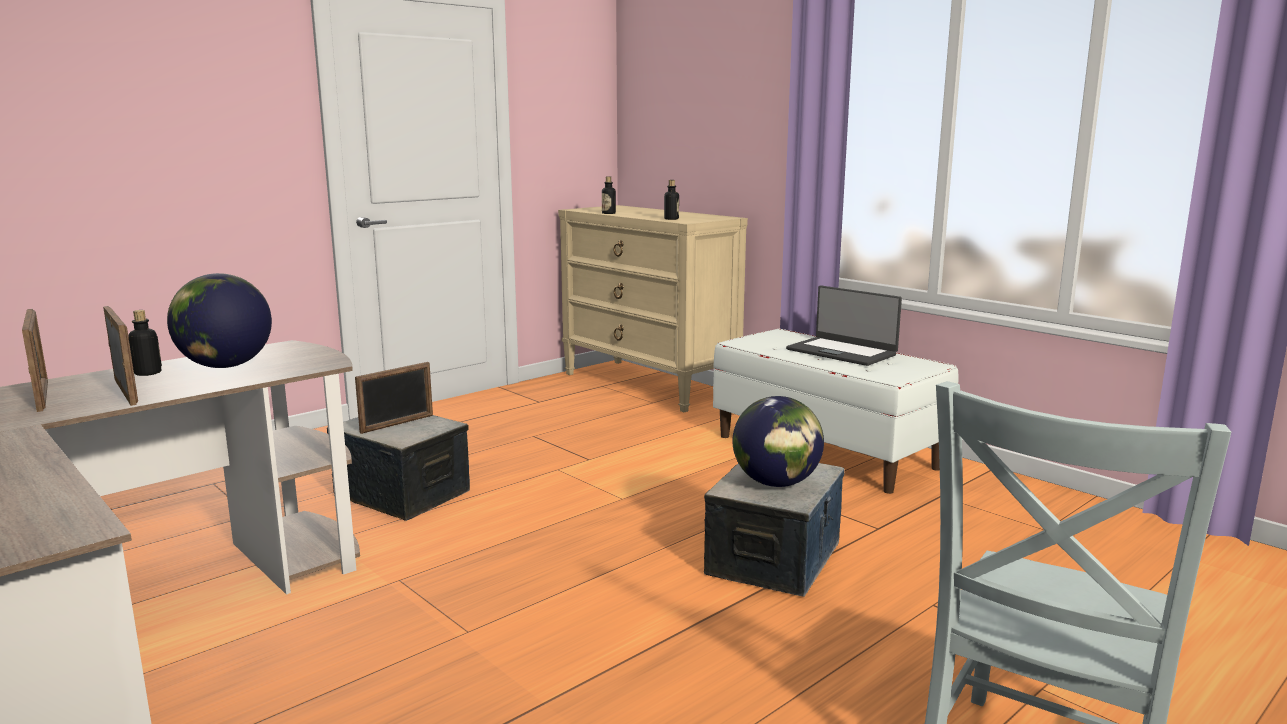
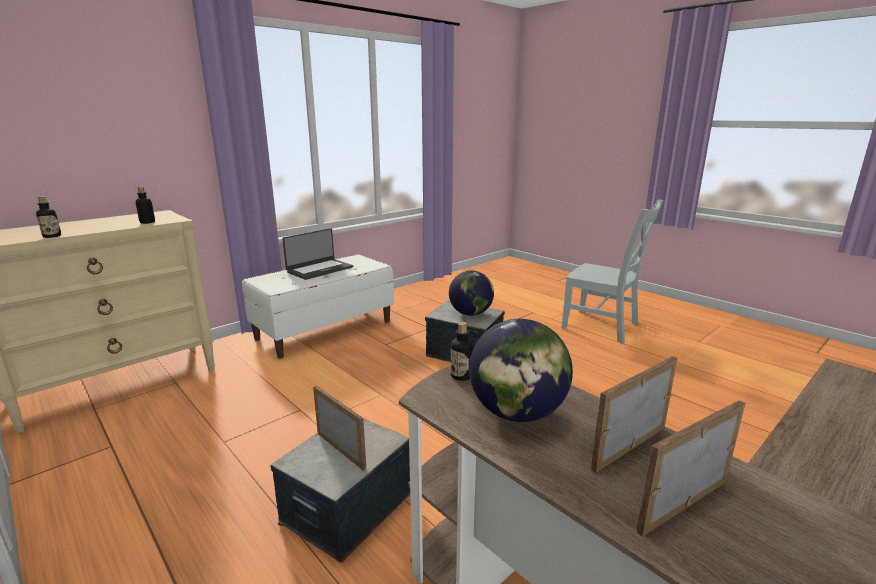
camera: 90 degrees left, 5 degrees up
(148, 373) = (560, 457): bottle -> bottle (461, 376)

